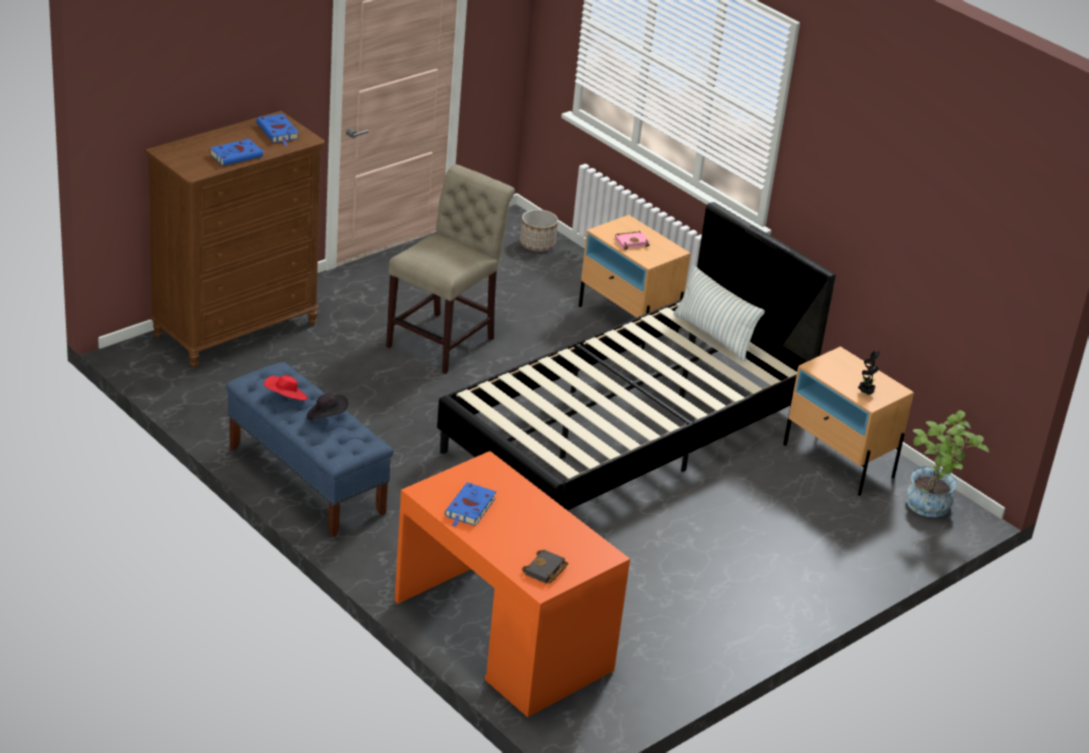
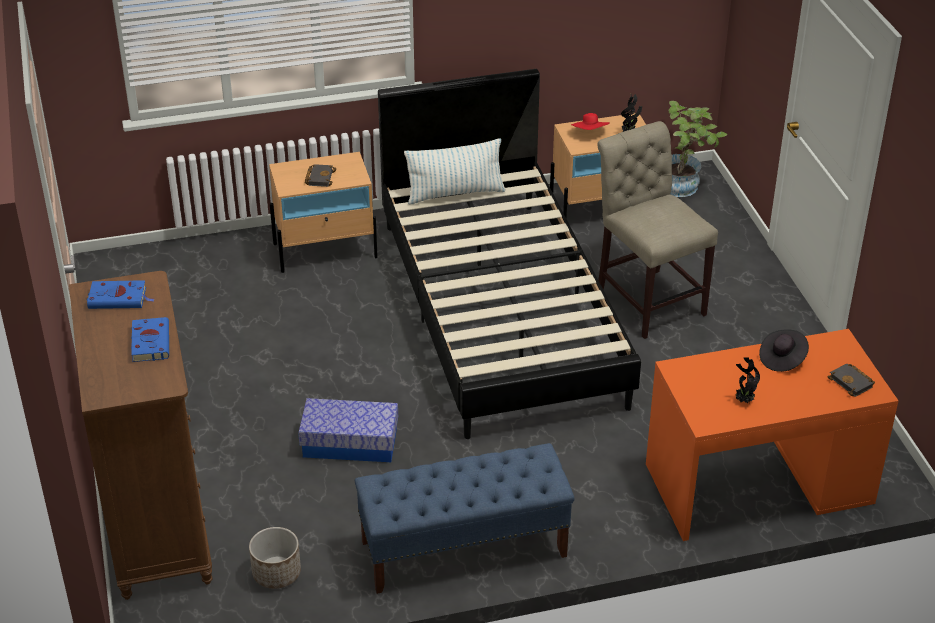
camera: 60 degrees left, 5 degrees up
(286, 398) = (434, 493): red hat -> red hat (590, 133)
(326, 417) = (483, 472): black hat -> black hat (782, 359)
(391, 393) = (350, 443): none -> storage box
(445, 340) = (282, 377): beige chair -> beige chair (647, 299)
(470, 508) = (743, 401): blue book -> potted plant
(537, 244) = (158, 263): planter -> planter (276, 573)
(632, 242) = (319, 177): pink book -> black book

